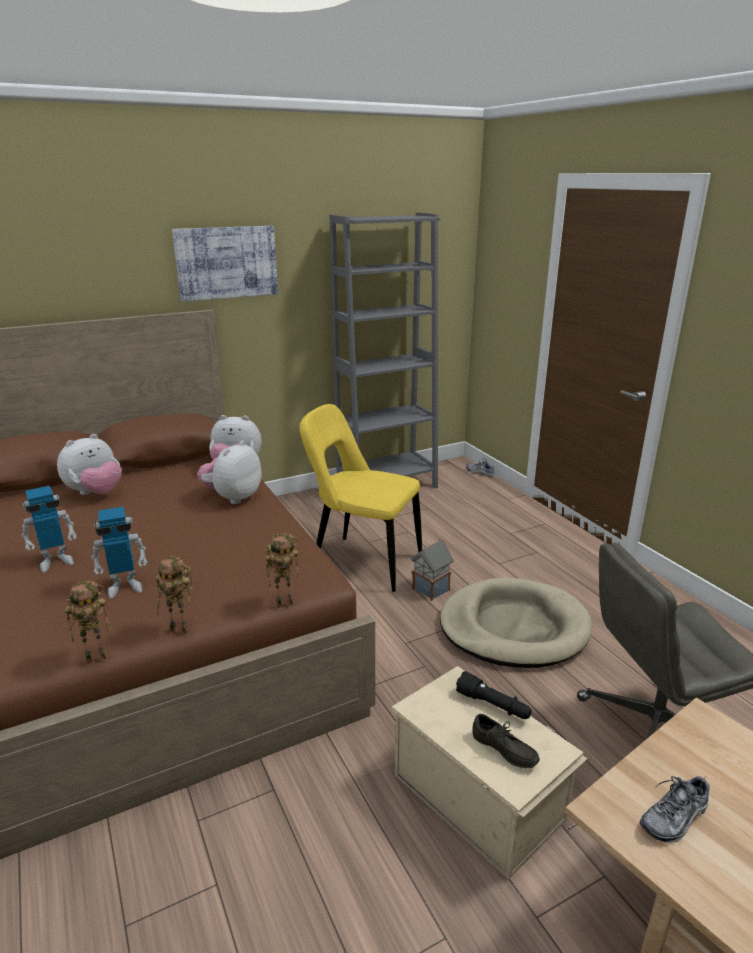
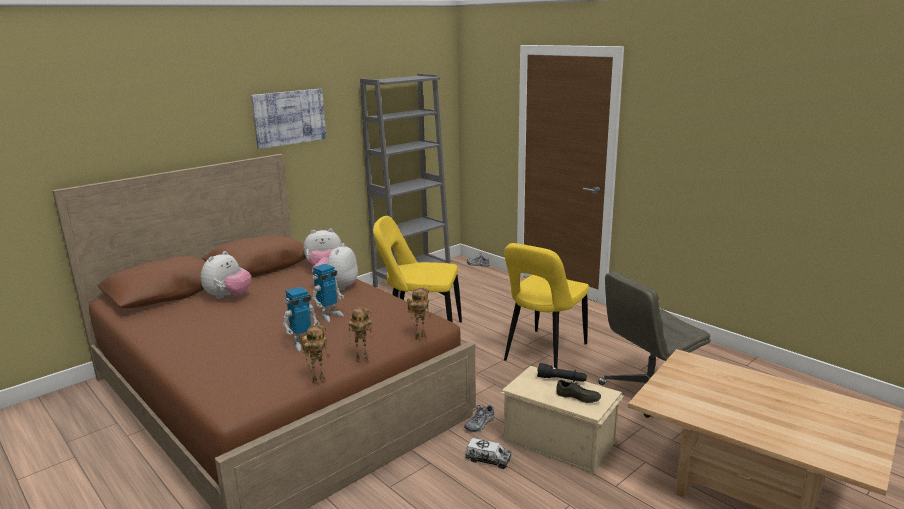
camera: 15 degrees left, 5 degrees down
(55, 561) = (238, 338): toy robot -> toy robot (329, 316)
(357, 805) = (488, 460): none -> toy truck
(431, 589) = (478, 341): toy house -> none
(513, 627) = (543, 354): beige dog bed -> yellow chair
(674, 817) = (683, 397): shoe -> shoe (480, 424)

